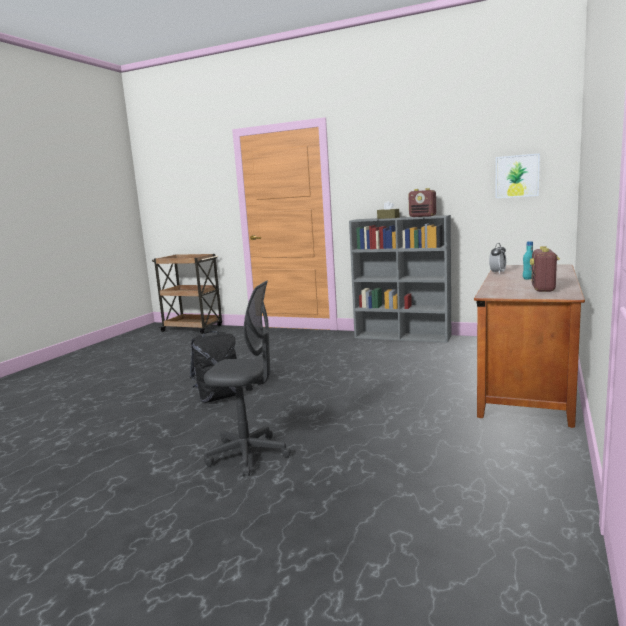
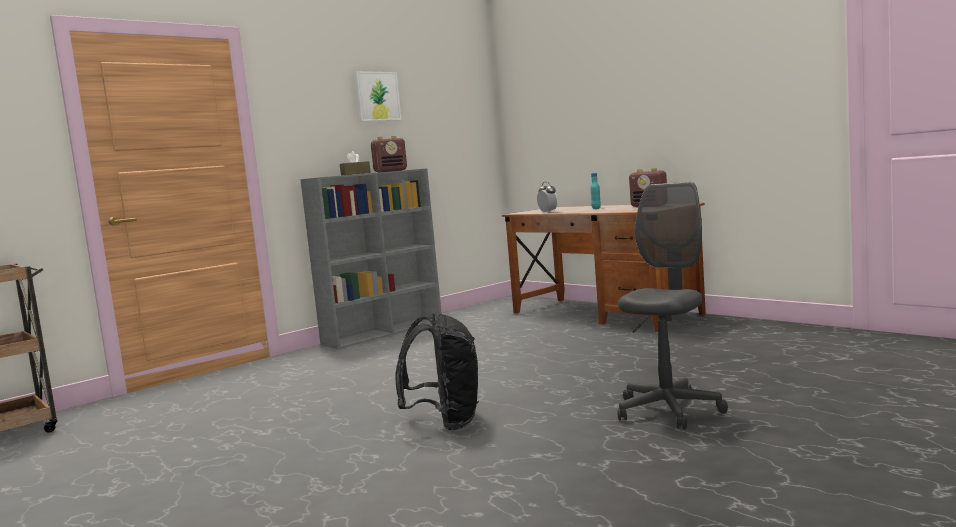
camera: 65 degrees left, 5 degrees down
(517, 176) = (458, 128): picture -> picture (377, 96)

